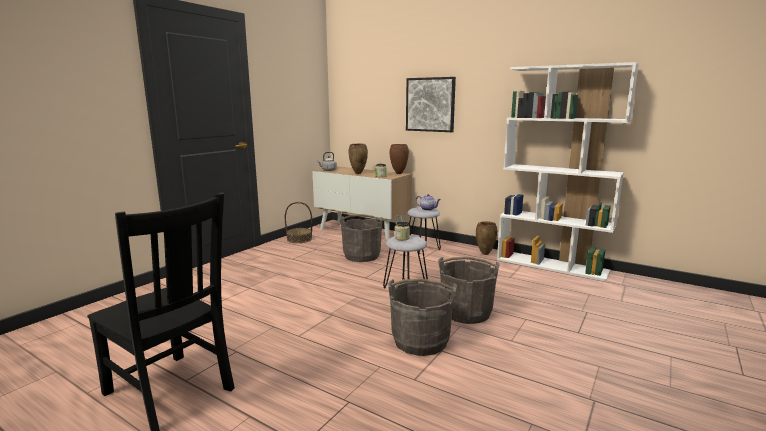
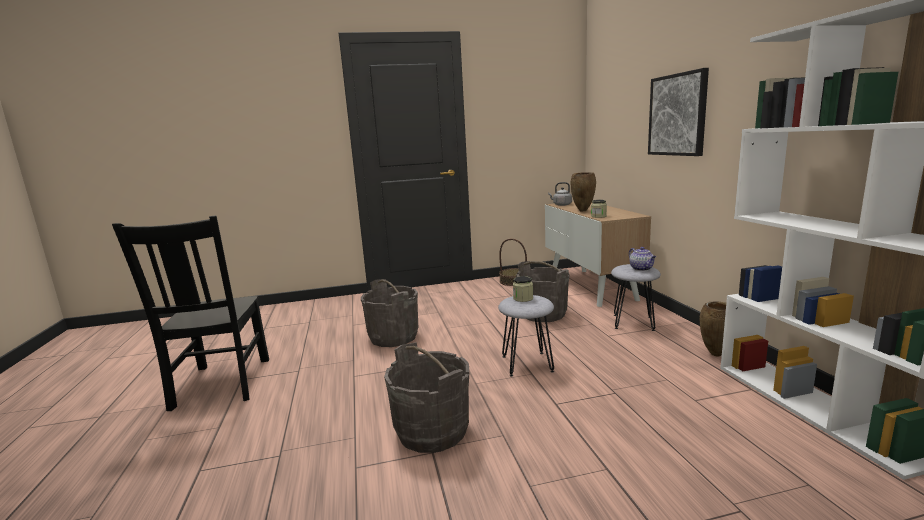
camera: 45 degrees right, 0 degrees up
(398, 173) = (632, 214): brown vase -> none
(466, 312) = (540, 422): grey bucket -> grey bucket (393, 337)

